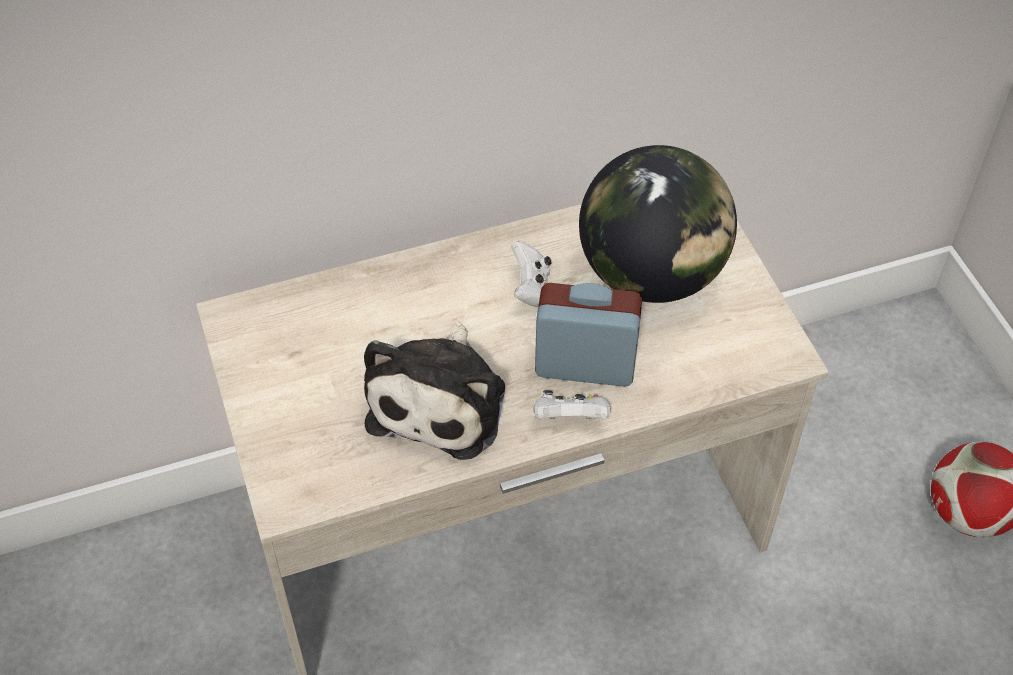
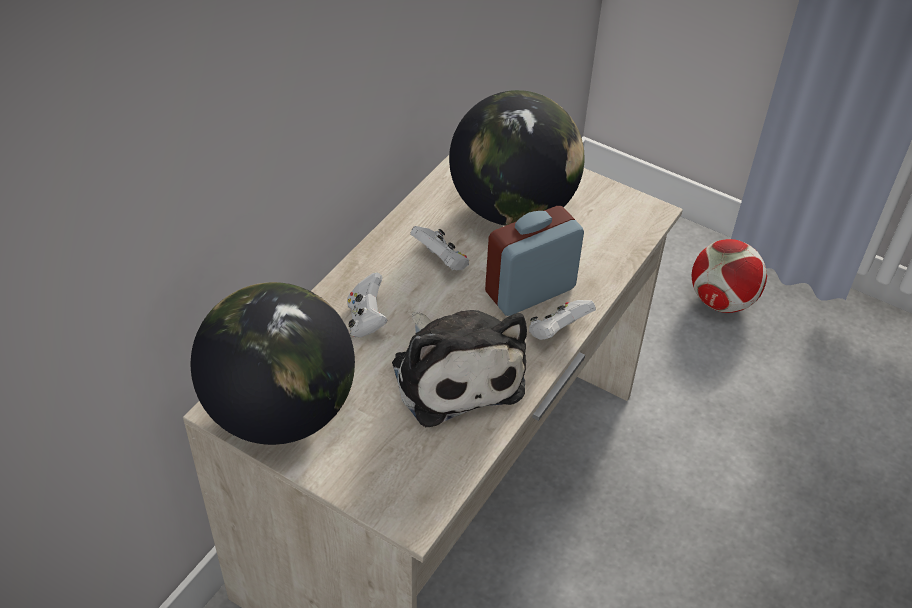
camera: 40 degrees left, 5 degrees down
(269, 345) = (280, 412): none -> globe
(414, 306) = (366, 320): none -> white game controller

